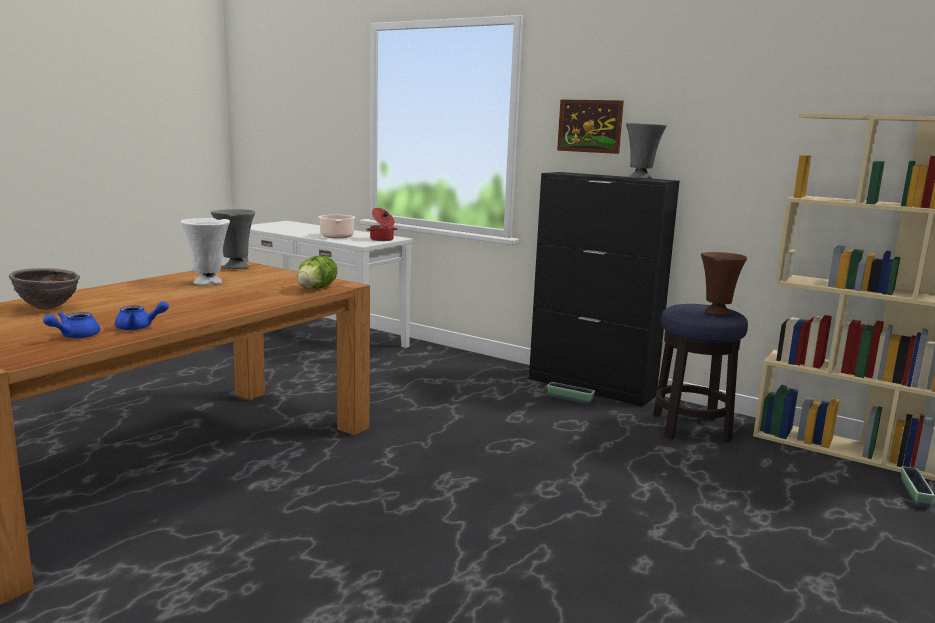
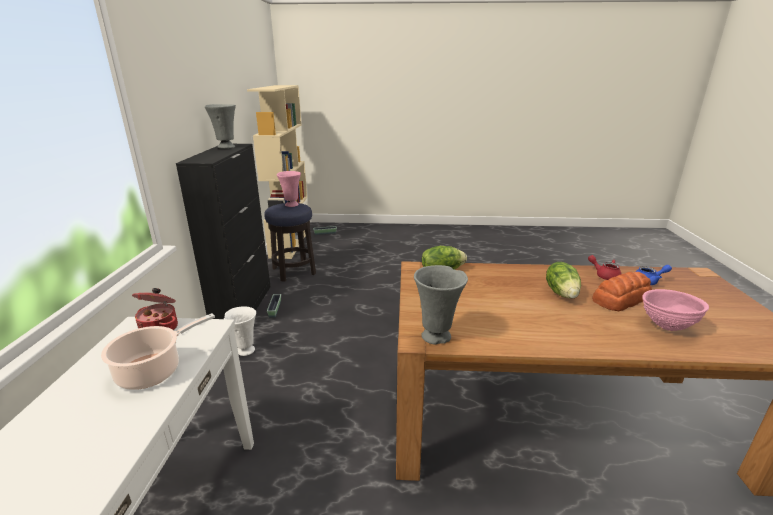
camera: 120 degrees left, 10 degrees up
(48, 308) = (666, 326): brown bowl -> pink bowl
(106, 314) = (620, 299): none -> bread
(139, 327) = (604, 275): blue teapot -> red teapot
(174, 304) = (562, 293): none -> lettuce
(209, 283) = (502, 315): white vase -> white vase (245, 350)
(589, 126) = (178, 114): picture -> none
(716, 313) = (291, 205): brown vase -> pink vase

